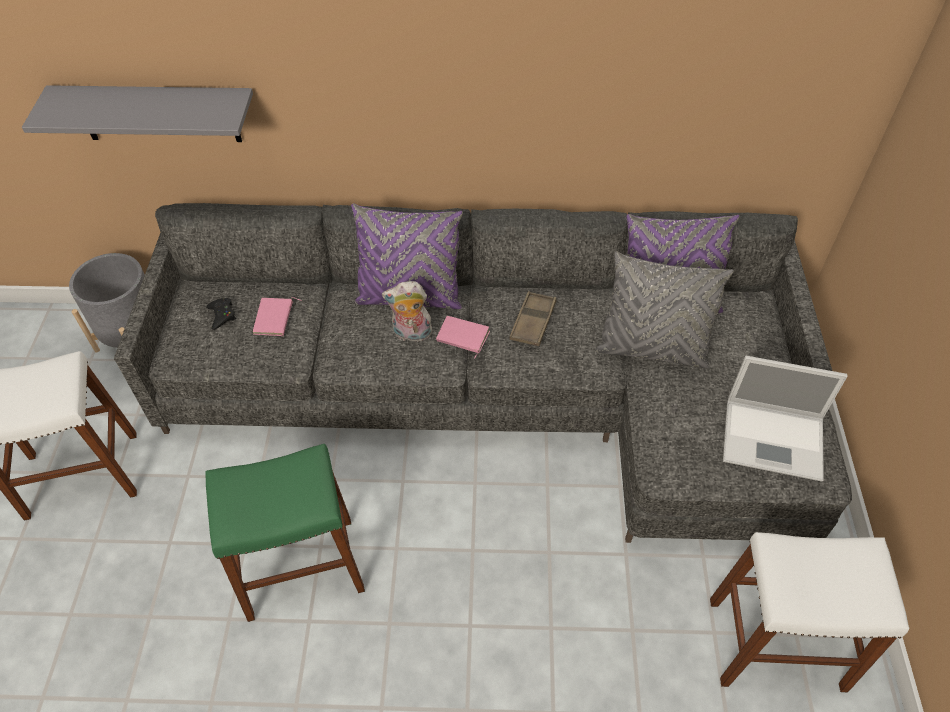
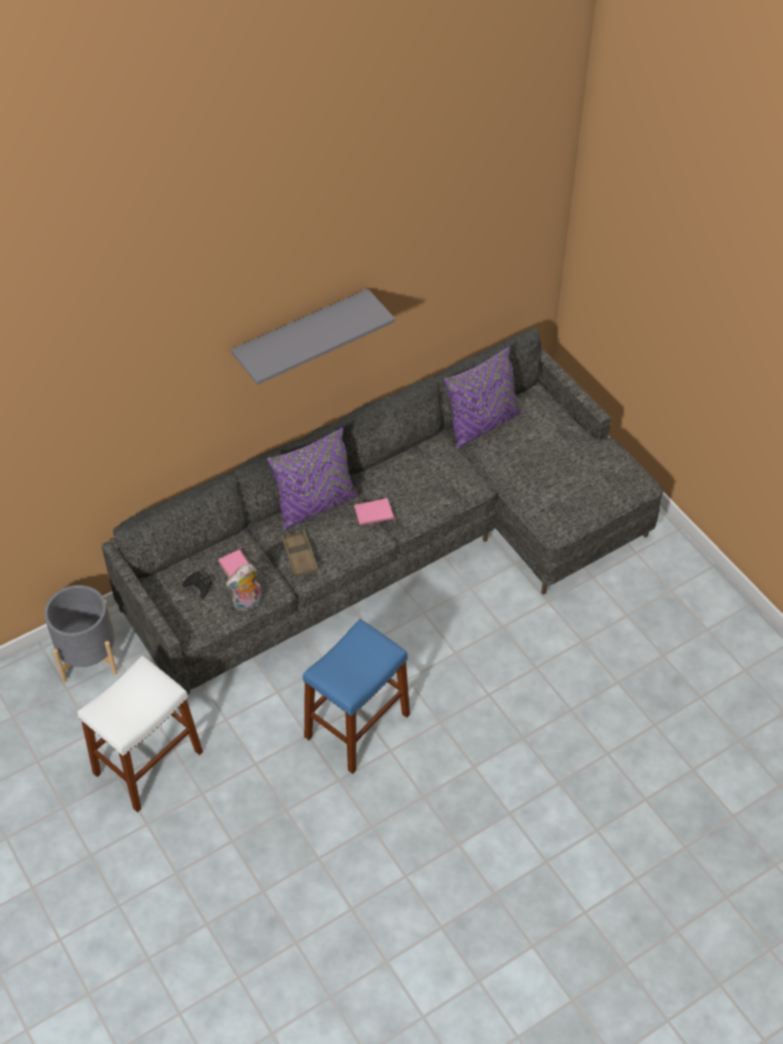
camera: 35 degrees left, 0 degrees up
(158, 113) = (104, 460): grey shelf -> grey shelf (301, 335)
(301, 567) = (357, 725): green stool -> blue stool
(411, 334) = (339, 530): plush toy -> plush toy (247, 603)
(533, 322) = (411, 480): brown tray -> brown tray (299, 556)
(652, 349) = (495, 459): grey pillow -> none
(775, 439) = (603, 477): laptop -> none
(776, 644) = (663, 601): white stool -> none

